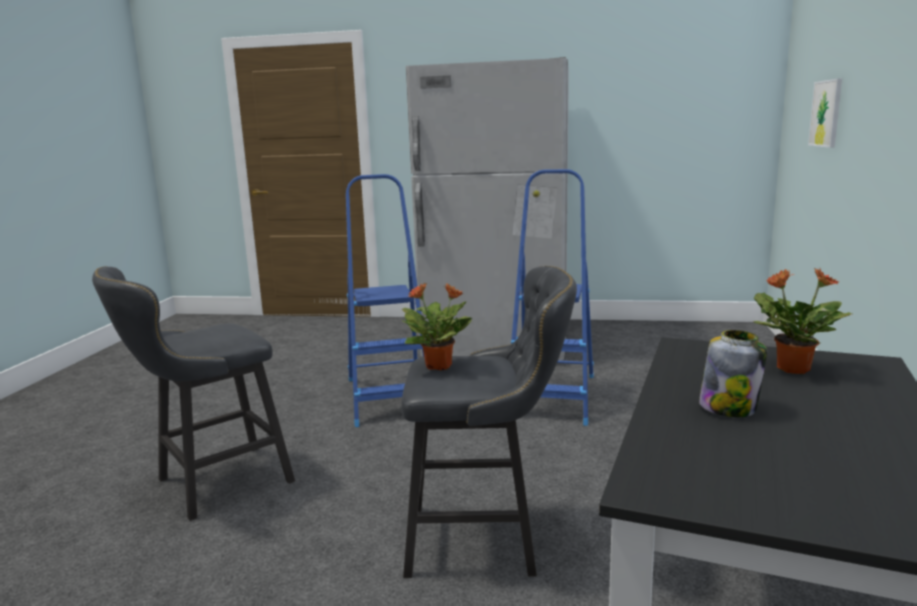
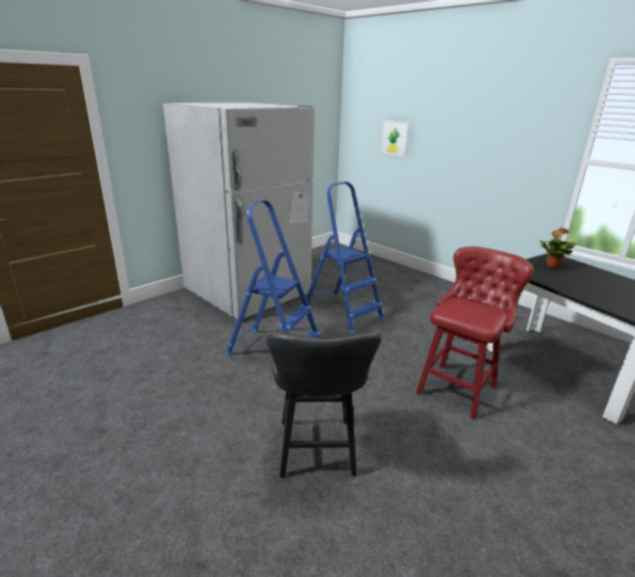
camera: 55 degrees left, 10 degrees up
(440, 366) = (461, 312): potted plant -> none
(490, 538) = (460, 385): grey stool -> red stool
(729, 407) = (584, 287): jar -> none

